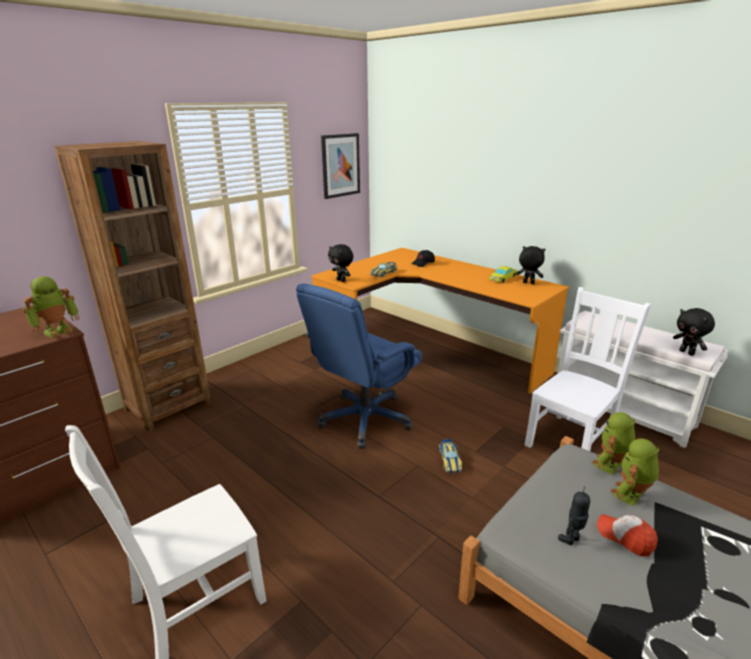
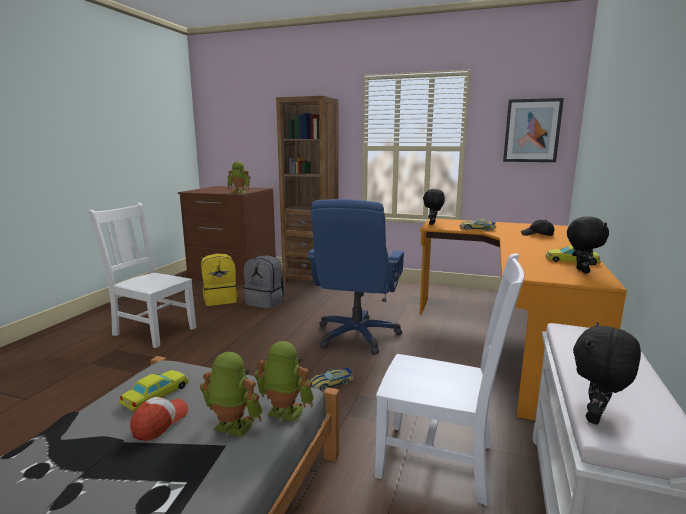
camera: 65 degrees right, 10 degrees down
(143, 505) = (220, 300): none -> yellow backpack
(206, 461) = (266, 302): none -> grey backpack
(365, 419) = (357, 335): blue office chair -> blue office chair turned 90 degrees counterclockwise
(571, 539) = (156, 394): toy robot -> yellow toy car

